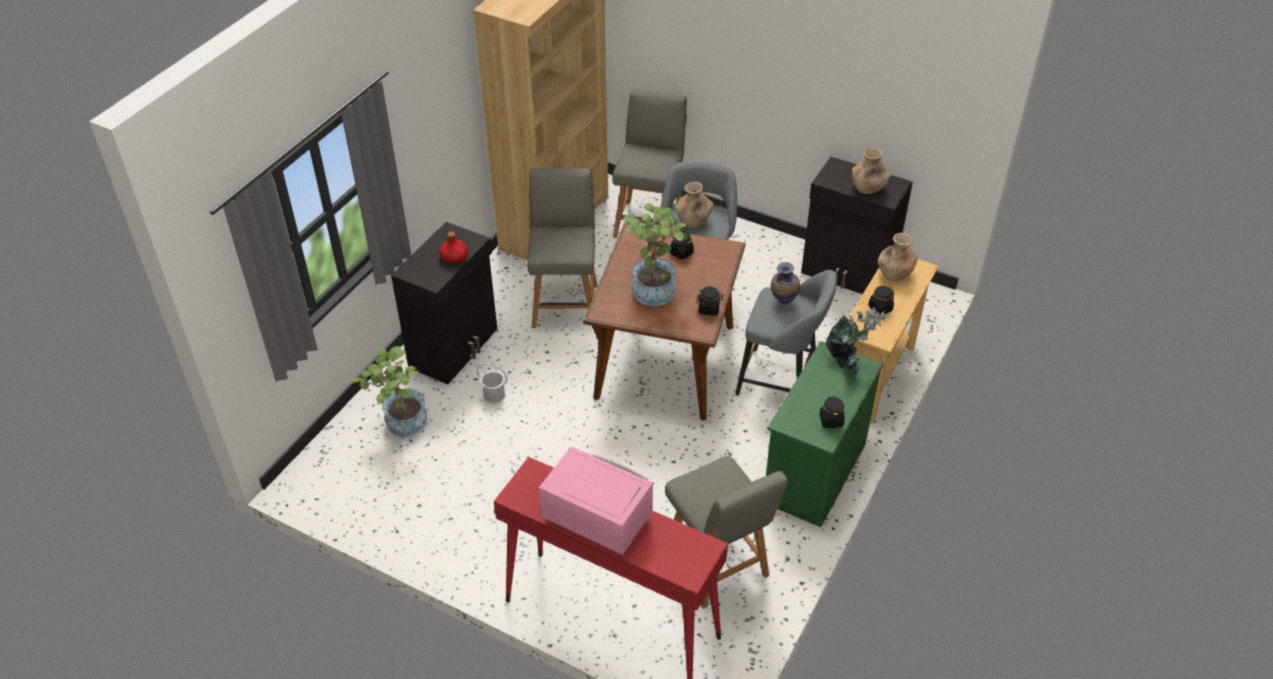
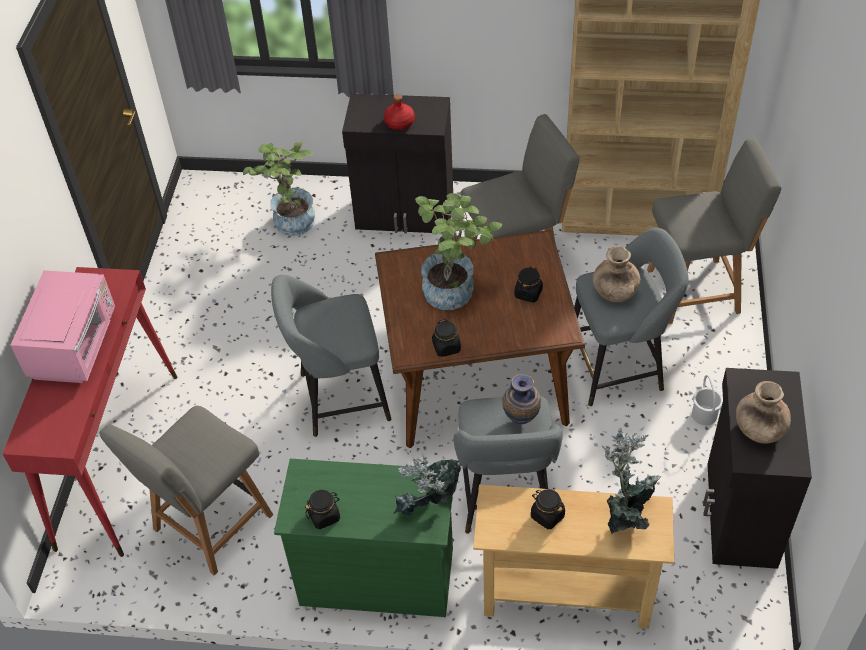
camera: 70 degrees right, 5 degrees up
(494, 394) = (358, 266): white bucket -> white bucket (704, 415)
(632, 448) = (339, 398): none -> grey stool
(895, 273) = (626, 515): brown vase -> potted plant

